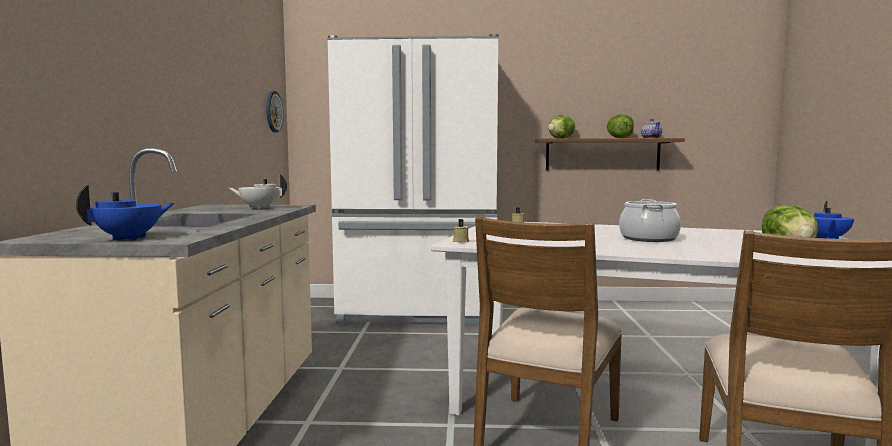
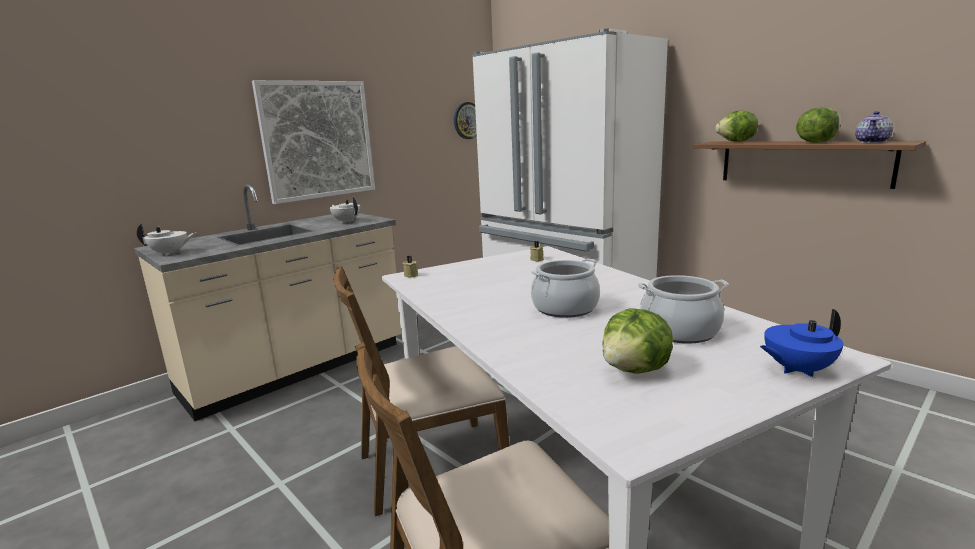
camera: 45 degrees right, 10 degrees up
(130, 238) = (170, 253): blue teapot -> white teapot
(177, 104) = (318, 140): none -> picture
(737, 237) = (679, 331): none -> cooking pot

